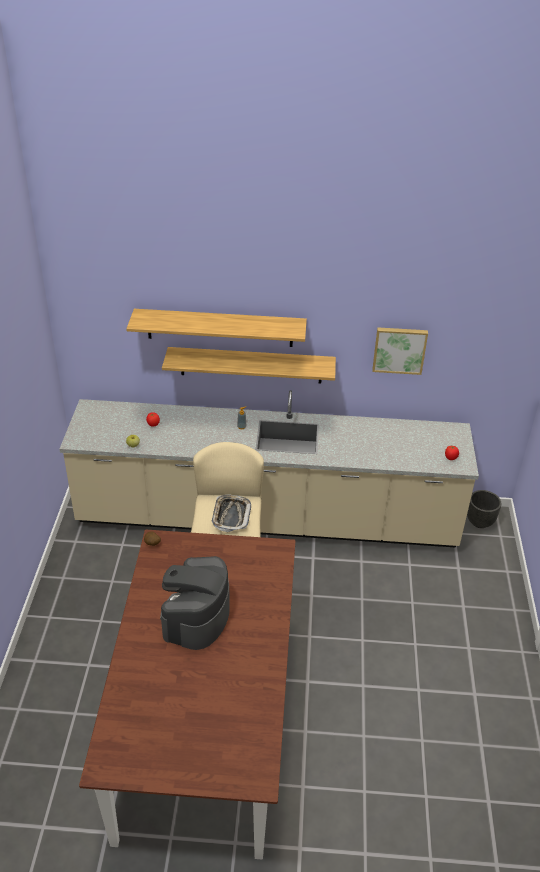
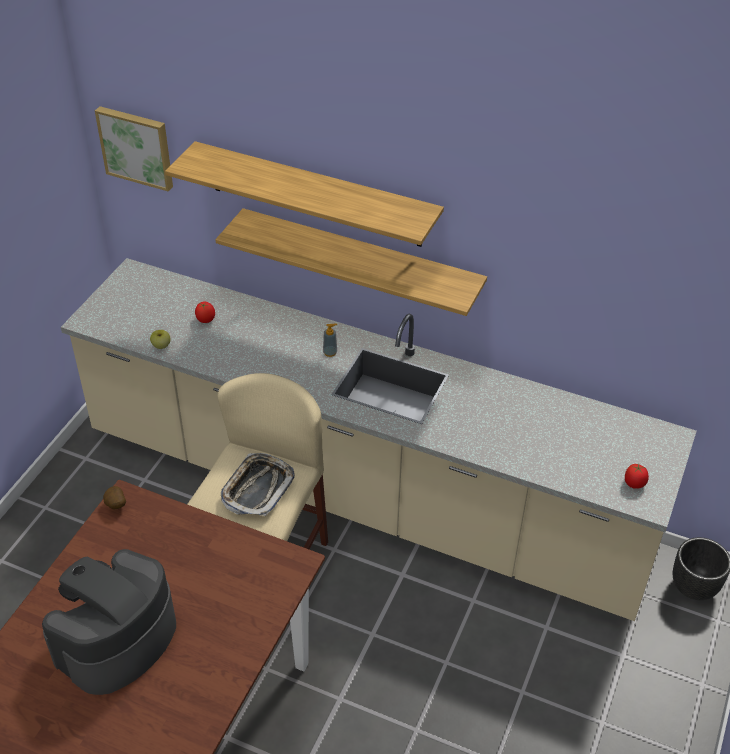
camera: 20 degrees right, 5 degrees up
(399, 349) = (589, 287): picture -> picture (137, 147)

